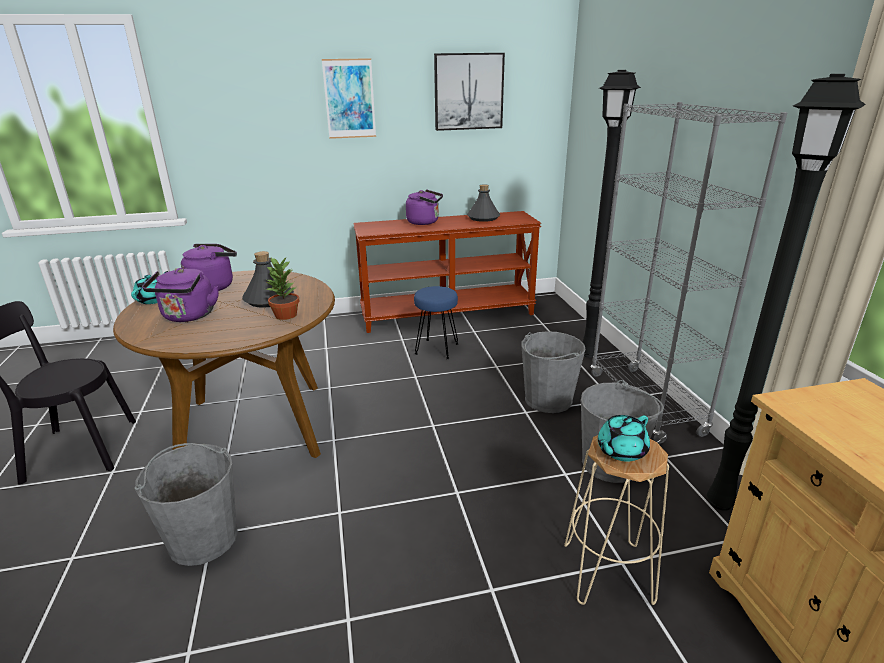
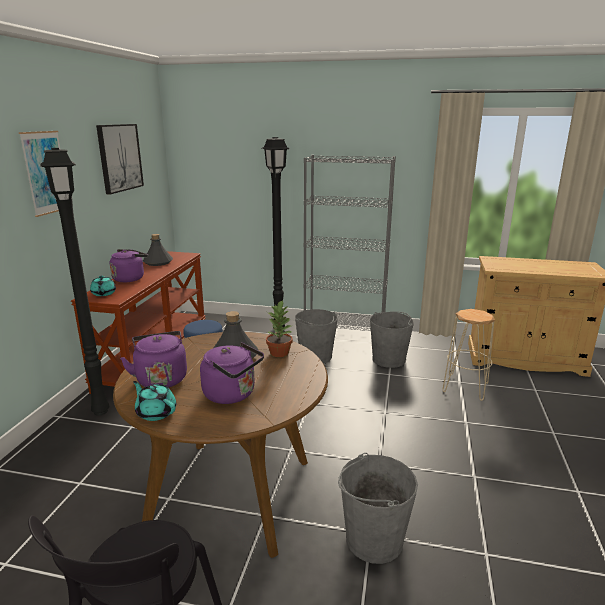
camera: 65 degrees left, 5 degrees down
(620, 451) = (475, 316): turquoise teapot -> turquoise teapot (103, 294)
(721, 504) = (433, 346): black floor lamp -> black floor lamp (102, 412)

